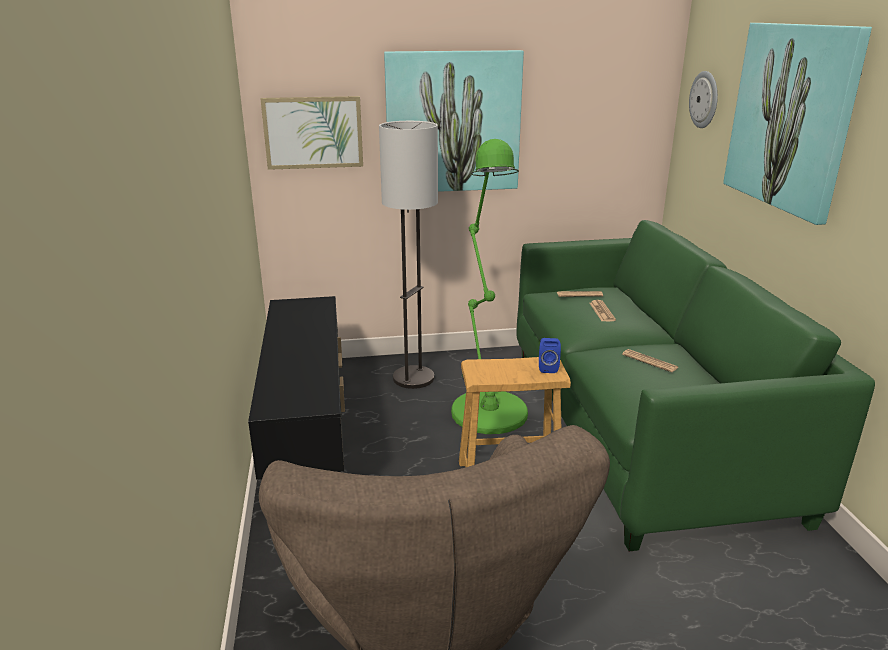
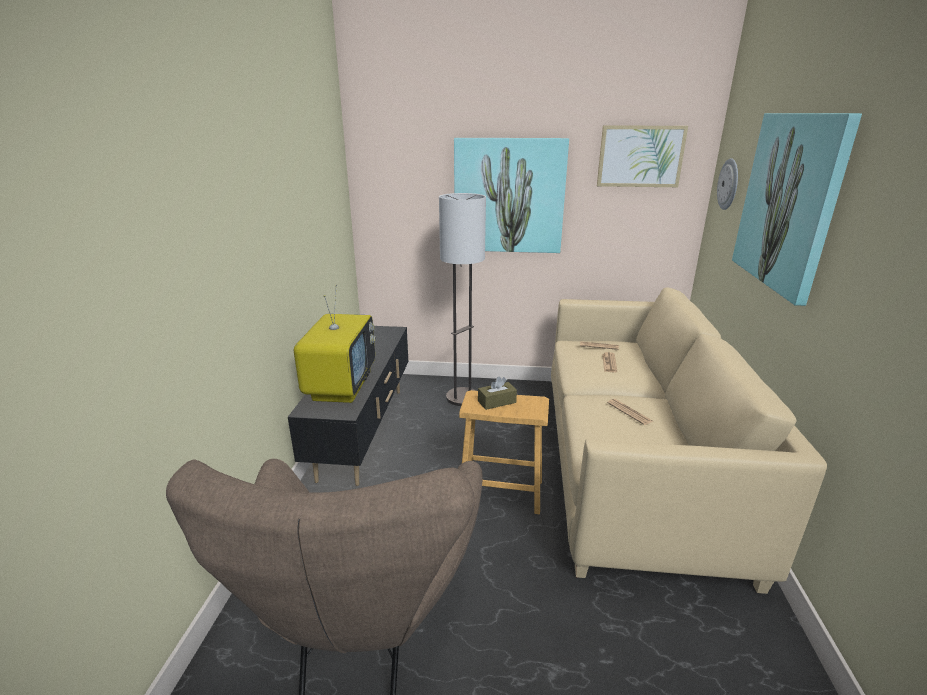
camera: 15 degrees right, 0 degrees up
(295, 376) = (341, 386): none -> television
(313, 132) = (399, 199): picture -> picture (640, 156)
(486, 407) = (509, 429): green floor lamp -> none
(504, 368) = (497, 402): none -> brown tissue box
(547, 368) = (533, 406): blue speaker -> none
(641, 429) = (633, 469): green sofa -> beige sofa

